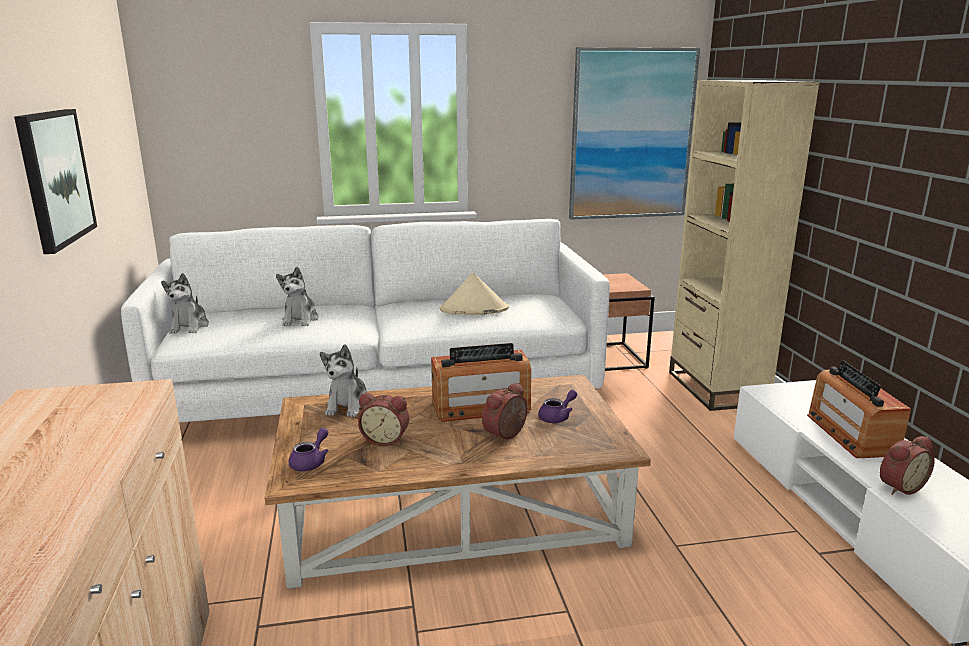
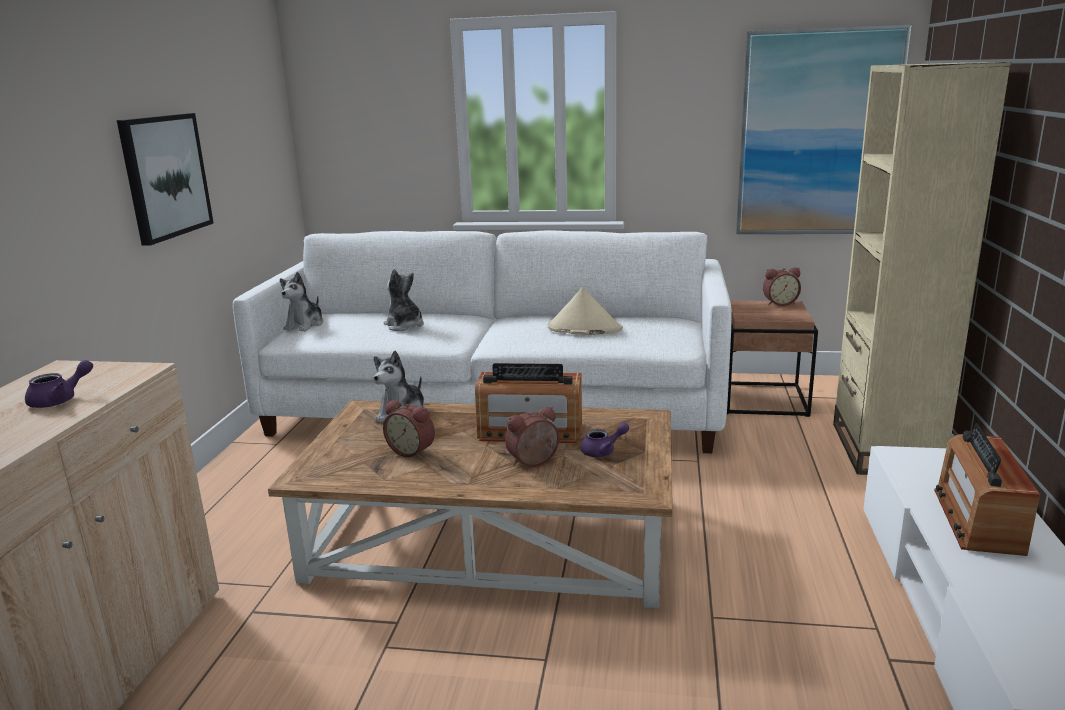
camera: 20 degrees right, 0 degrees up
(300, 320) = (404, 326): plush toy -> plush toy turned 120 degrees clockwise
(311, 462) = (330, 463): purple teapot -> purple teapot (60, 400)
(899, 486) = (994, 592): alarm clock -> alarm clock (779, 303)

